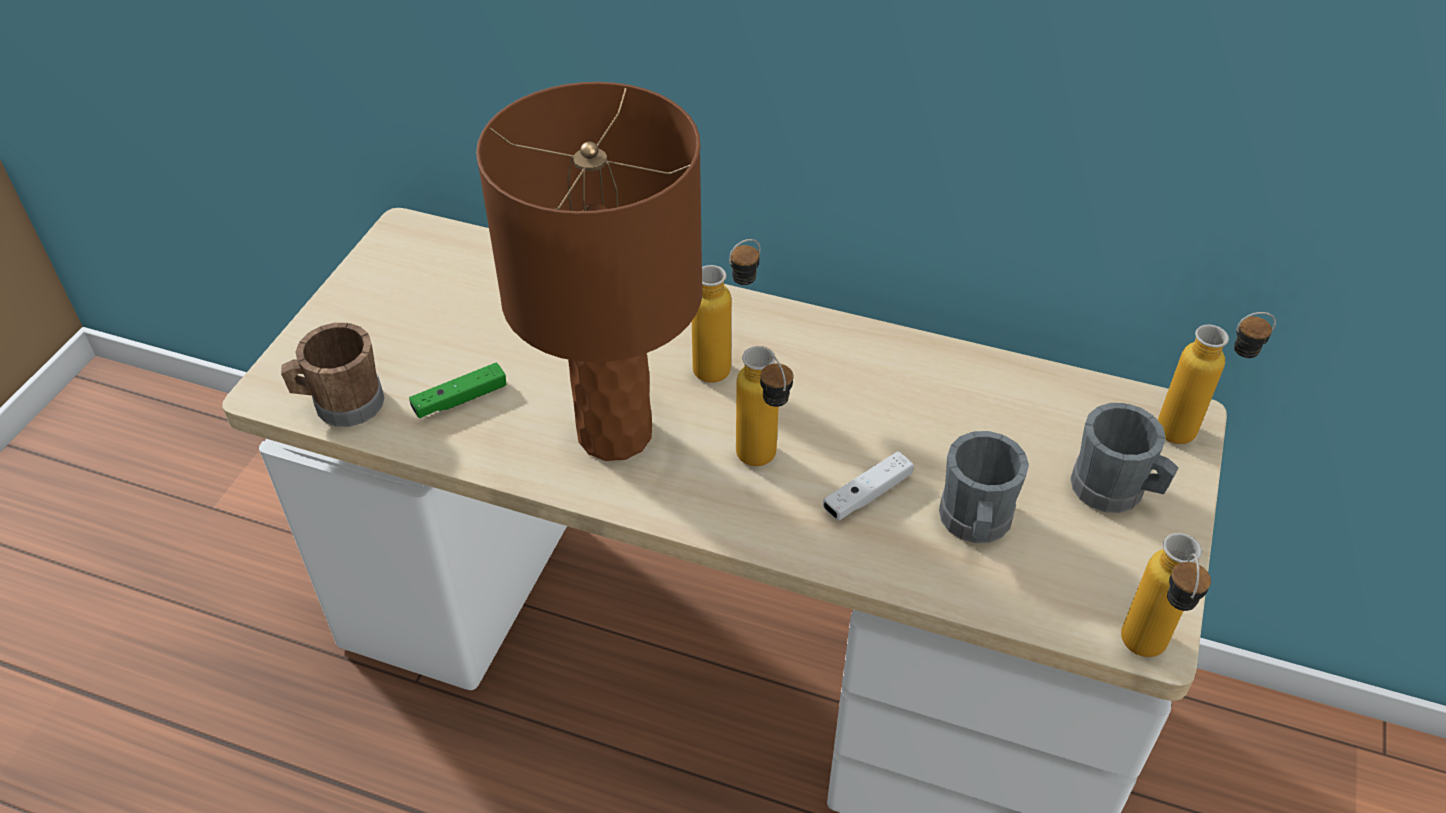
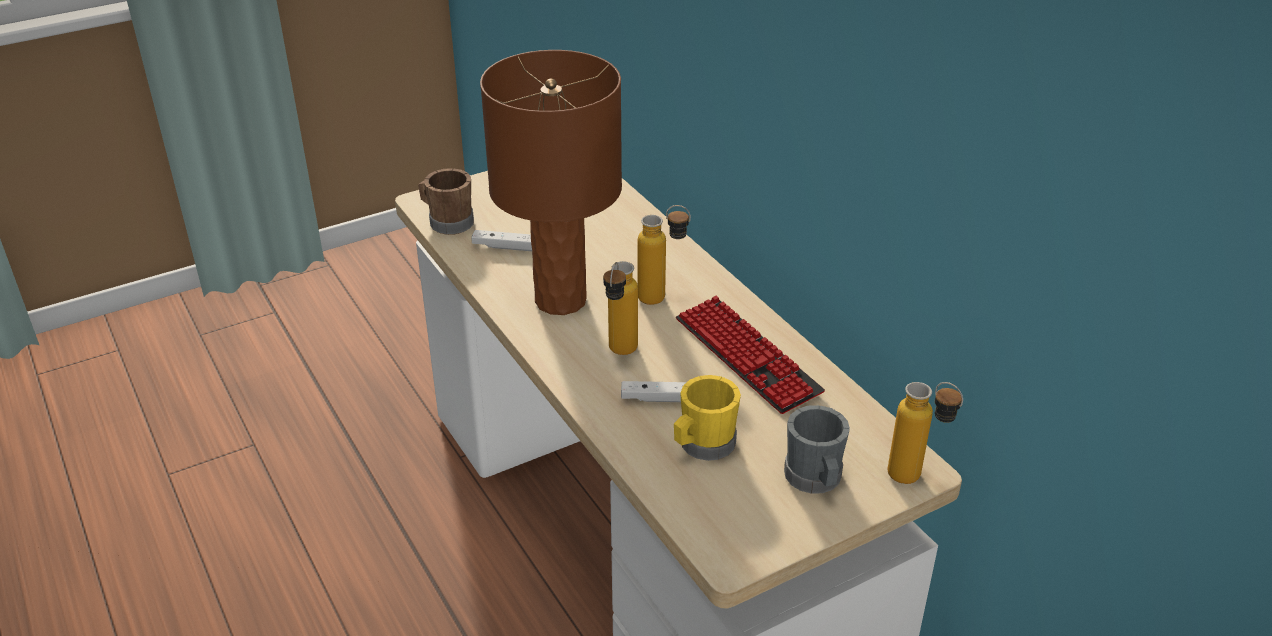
camera: 40 degrees right, 10 degrees down
(460, 399) = (504, 247): green game controller -> white game controller
(891, 385) = (746, 356): none -> keyboard
(975, 523) = (703, 445): grey mug -> yellow mug
(1144, 656) = (713, 563): bottle -> none

